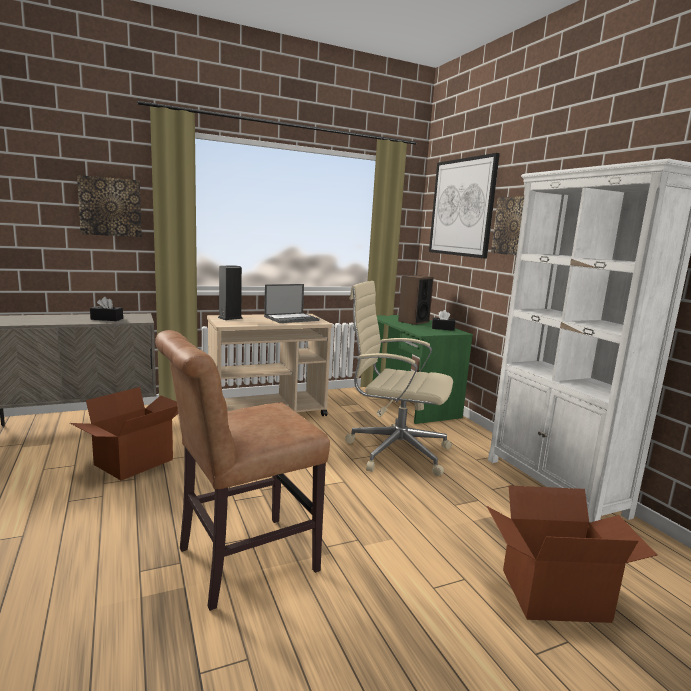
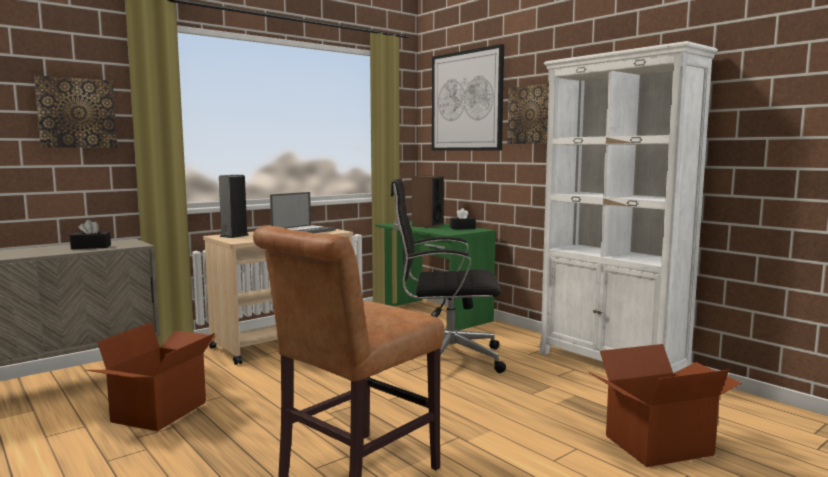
camera: 15 degrees left, 5 degrees down
(394, 451) = (445, 358): beige office chair -> black office chair

